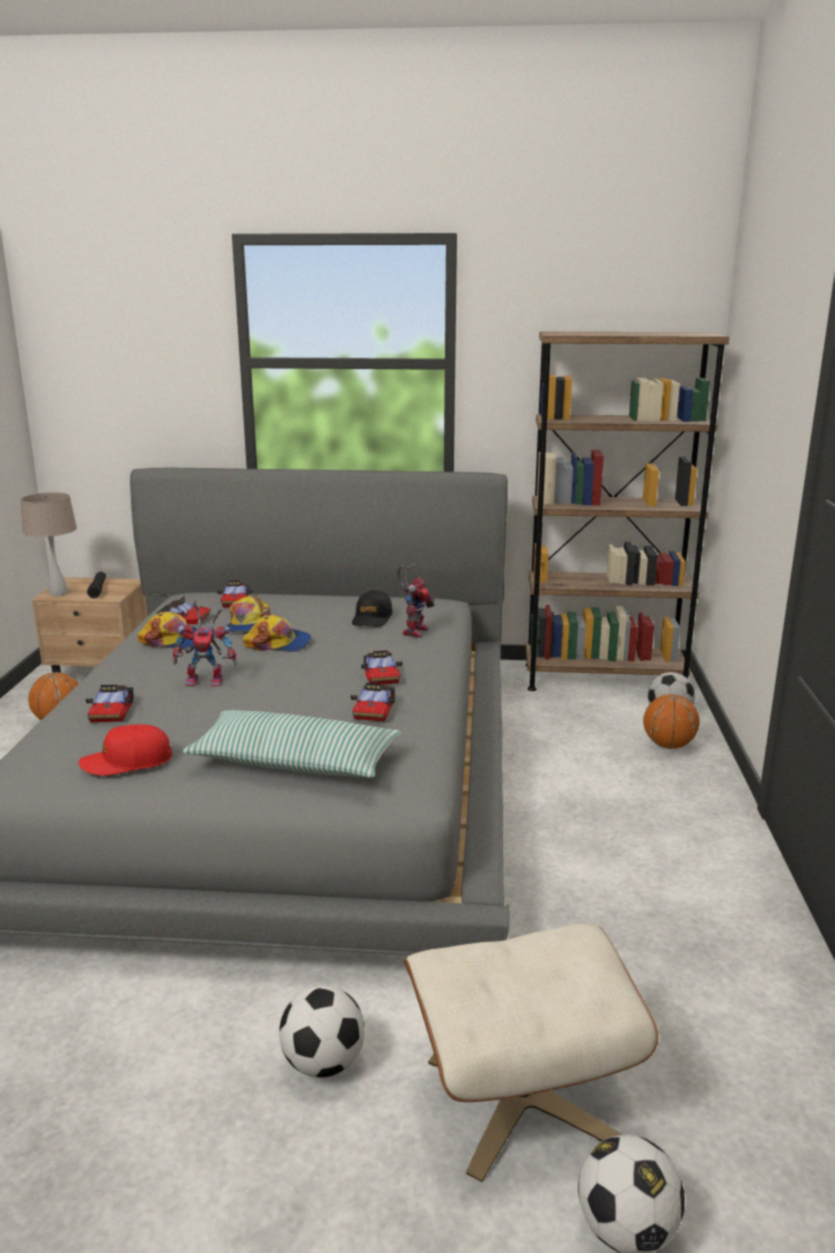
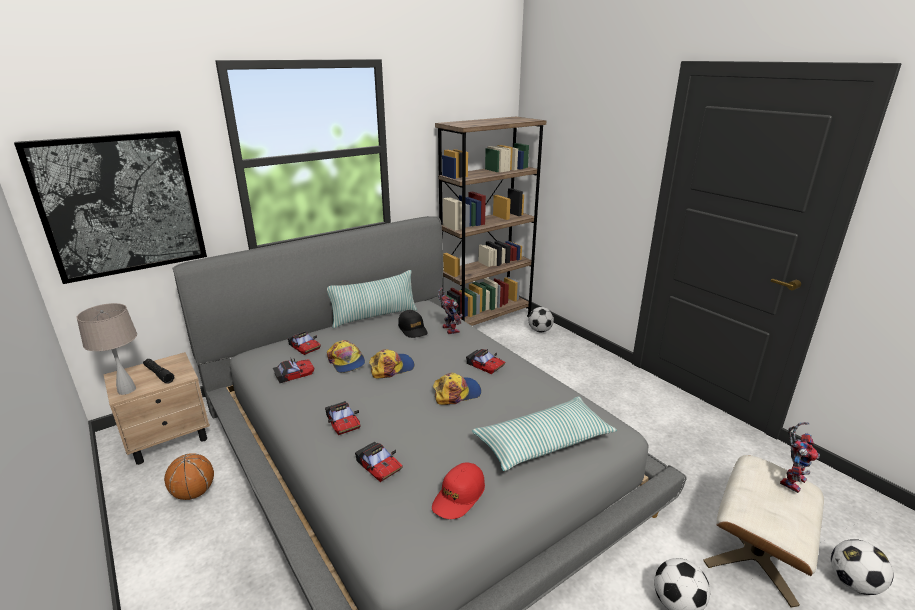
camera: 40 degrees left, 5 degrees up
(116, 394) = (121, 205): none -> picture
(173, 640) = (318, 393): cap -> cap (456, 393)
(208, 681) = (399, 413): toy robot -> toy robot (791, 479)
(359, 596) = (374, 316): none -> pillow
(374, 709) = (521, 388): toy car -> toy car (343, 422)
(668, 745) = (561, 346): basketball -> none

